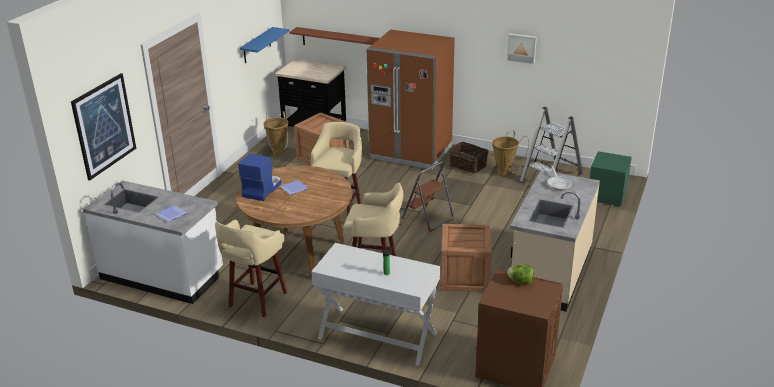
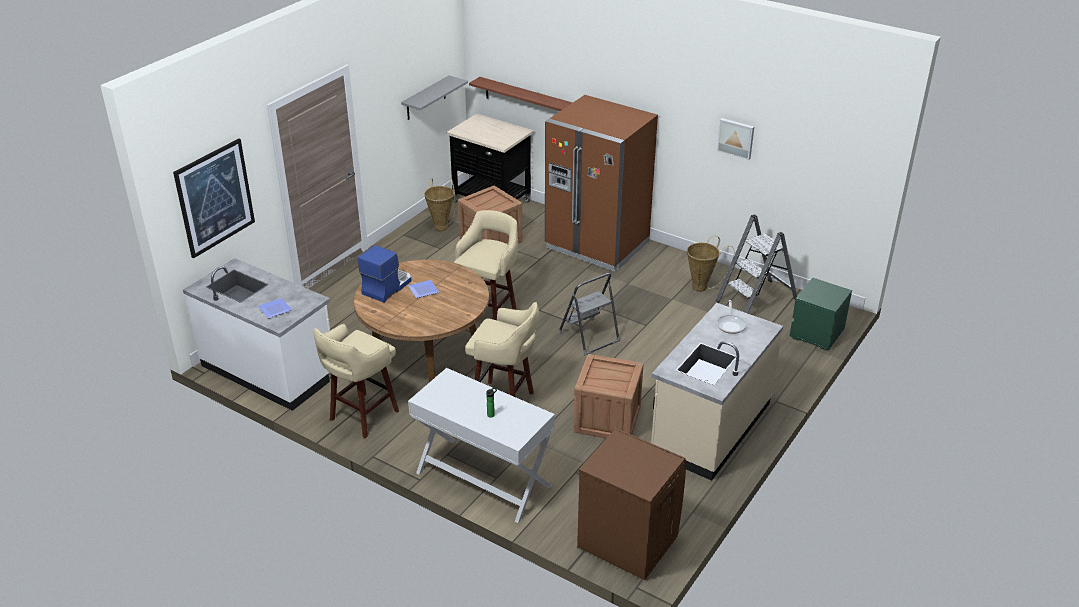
camera: 10 degrees right, 5 degrees up
(257, 45) = (426, 98): blue shelf -> grey shelf
(429, 219) = (589, 337): brown step ladder -> grey step ladder
(468, 166) = (660, 272): basket -> none
(520, 281) = (637, 449): lettuce -> none

